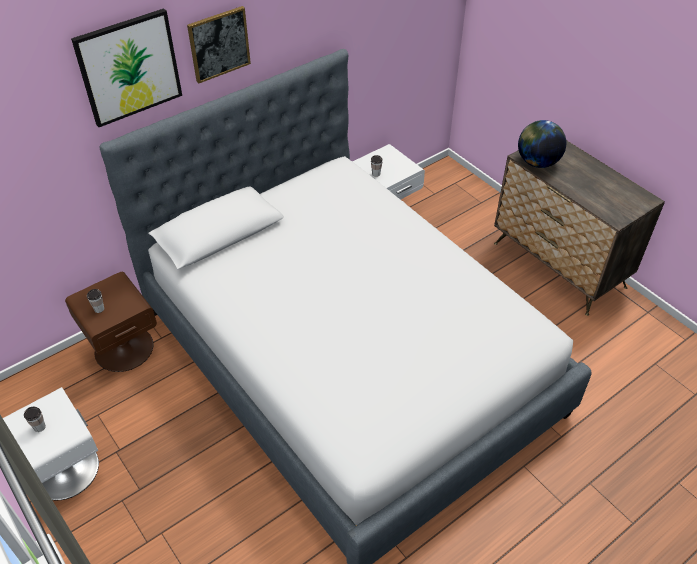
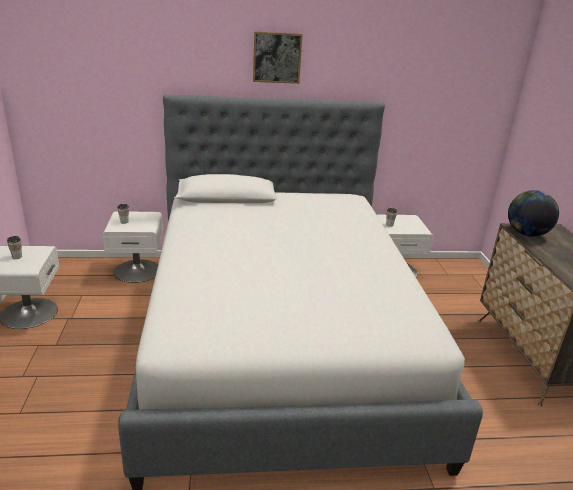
camera: 30 degrees right, 20 degrees down
(123, 347) = (137, 270): brown nightstand -> white nightstand
(129, 67) = (203, 47): picture -> none

